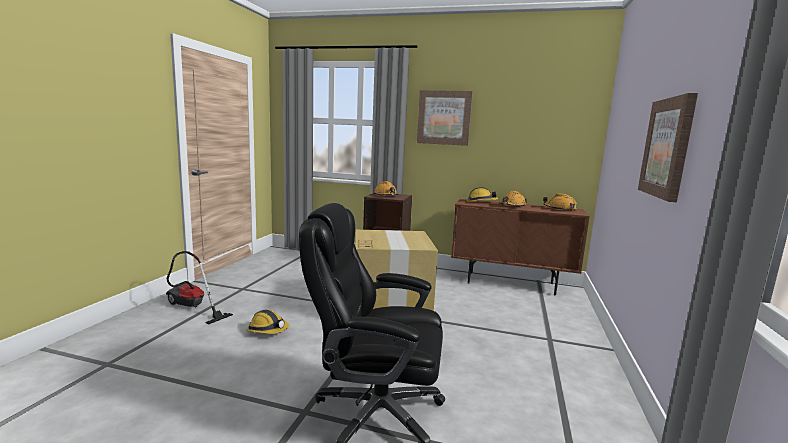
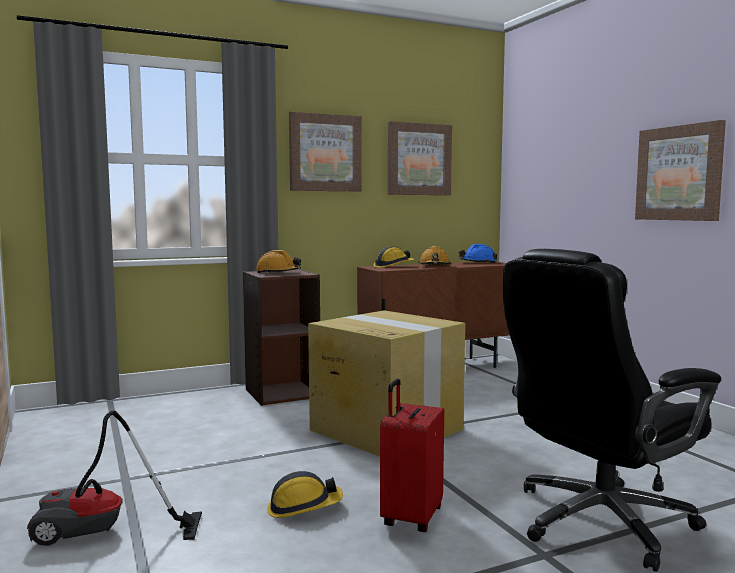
camera: 40 degrees left, 5 degrees down
(295, 358) = (410, 517): none -> red suitcase
(521, 123) = (419, 159): none -> picture
(559, 209) = (478, 263): orange hard hat -> blue hard hat

